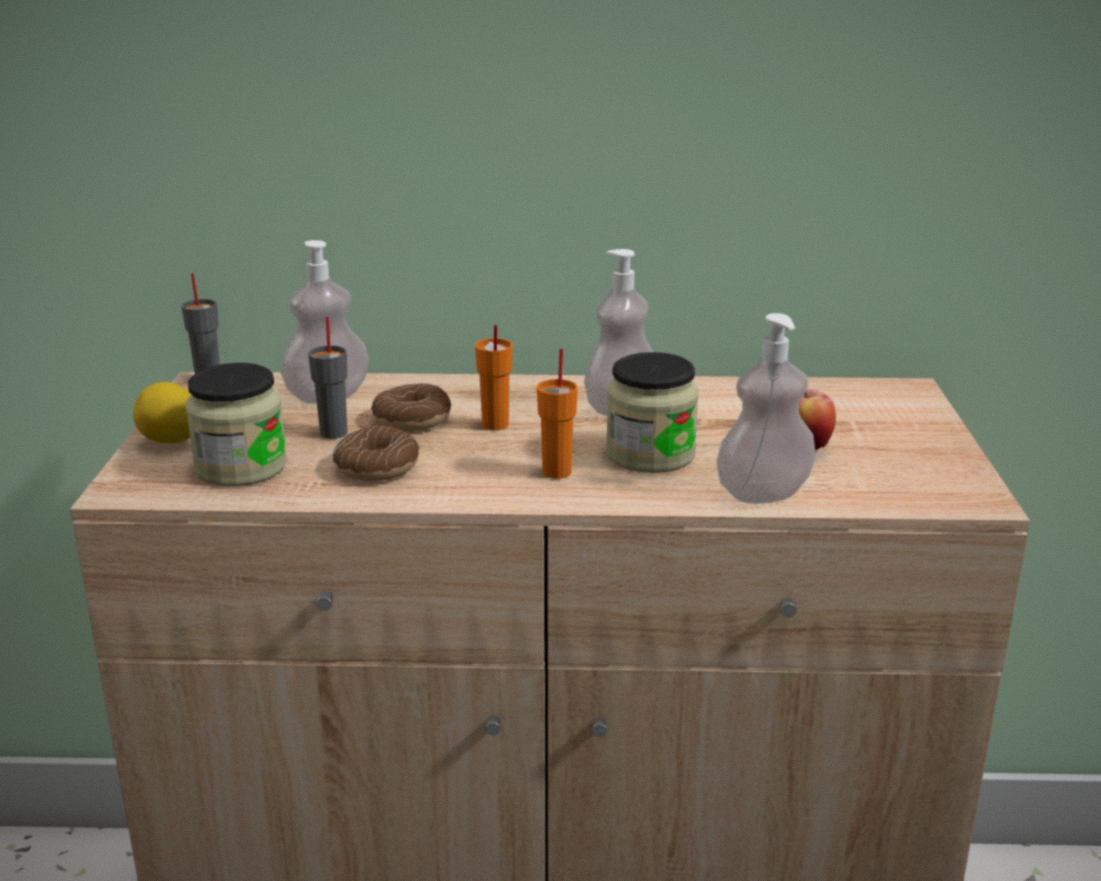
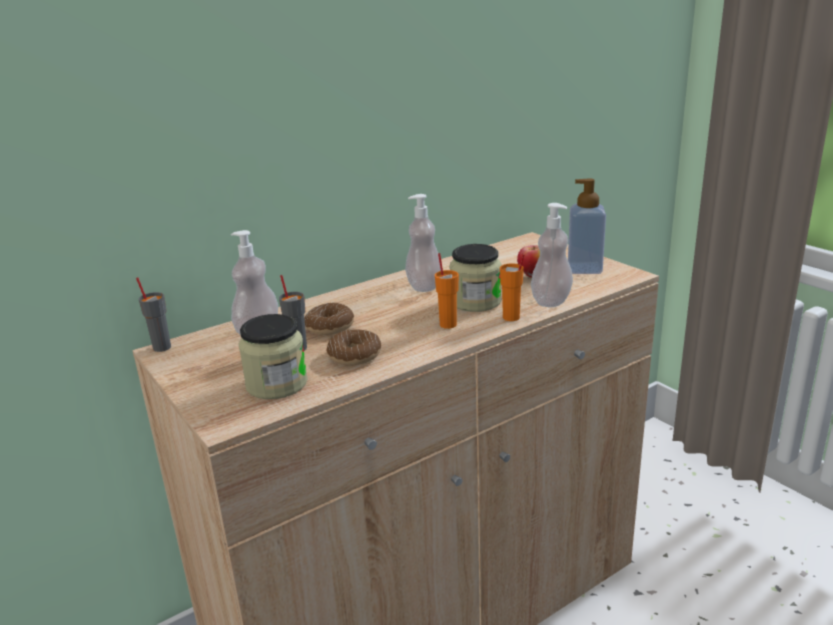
camera: 35 degrees left, 0 degrees up
(172, 441) = (205, 387): lemon -> none
(494, 425) = (378, 314): orange cup -> orange cup (511, 318)
(911, 464) = (584, 269): none -> soap dispenser

